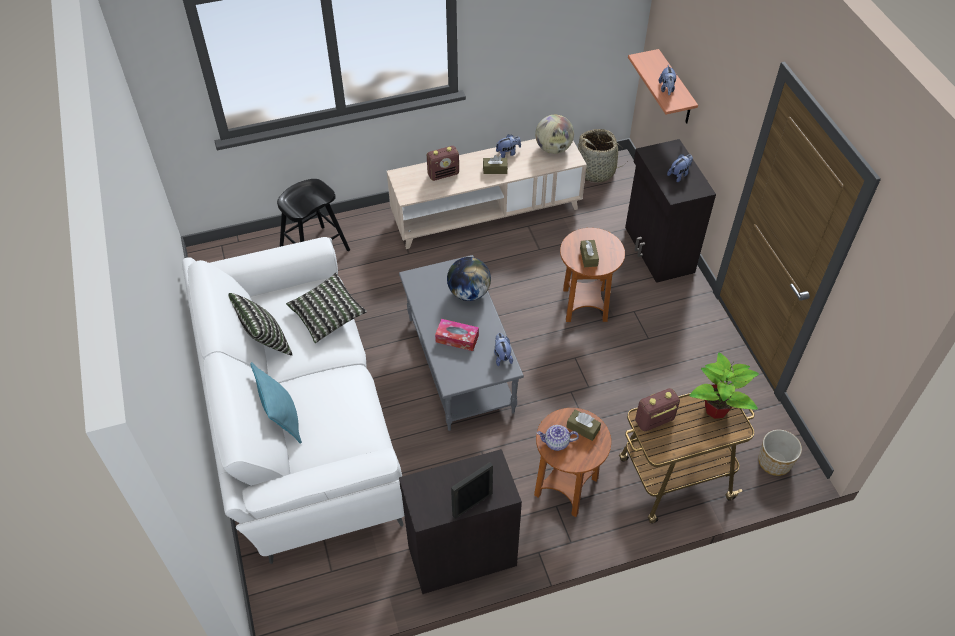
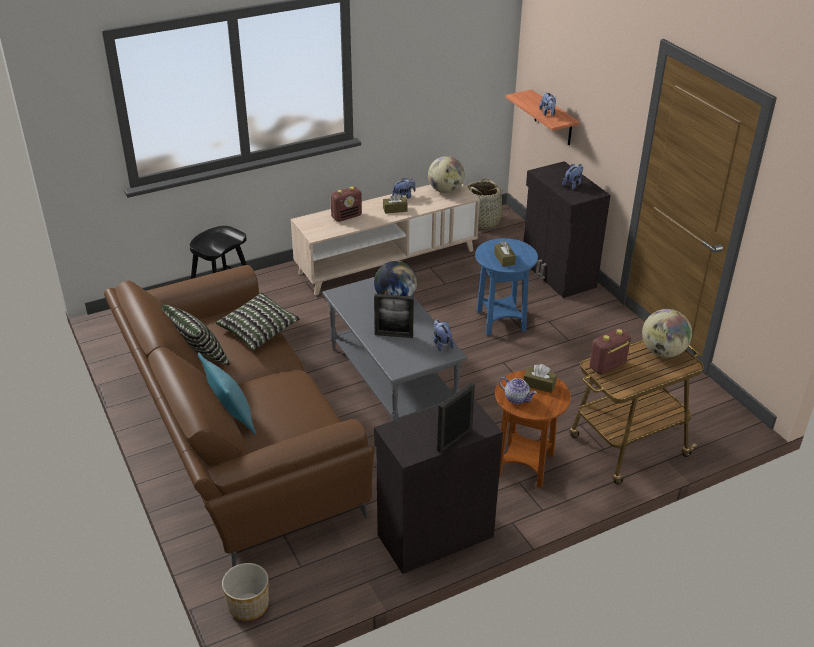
camera: 10 degrees left, 15 degrees down
(299, 415) = (236, 437): white sofa -> brown sofa
(457, 338) = (393, 335): tissue box -> picture frame
(556, 443) = (517, 398): teapot -> teapot turned 135 degrees counterclockwise
(585, 305) = (501, 321): brown side table -> blue side table
(717, 409) = (662, 352): potted plant -> globe
(774, 462) = (717, 422): planter -> planter (248, 605)

